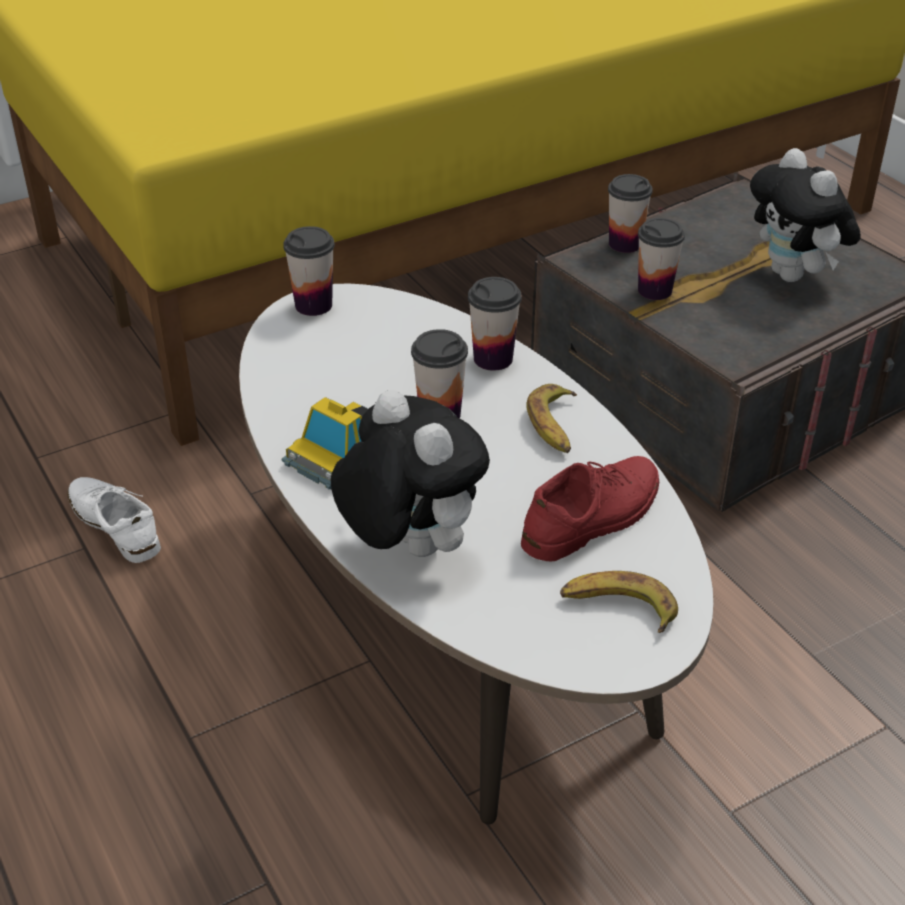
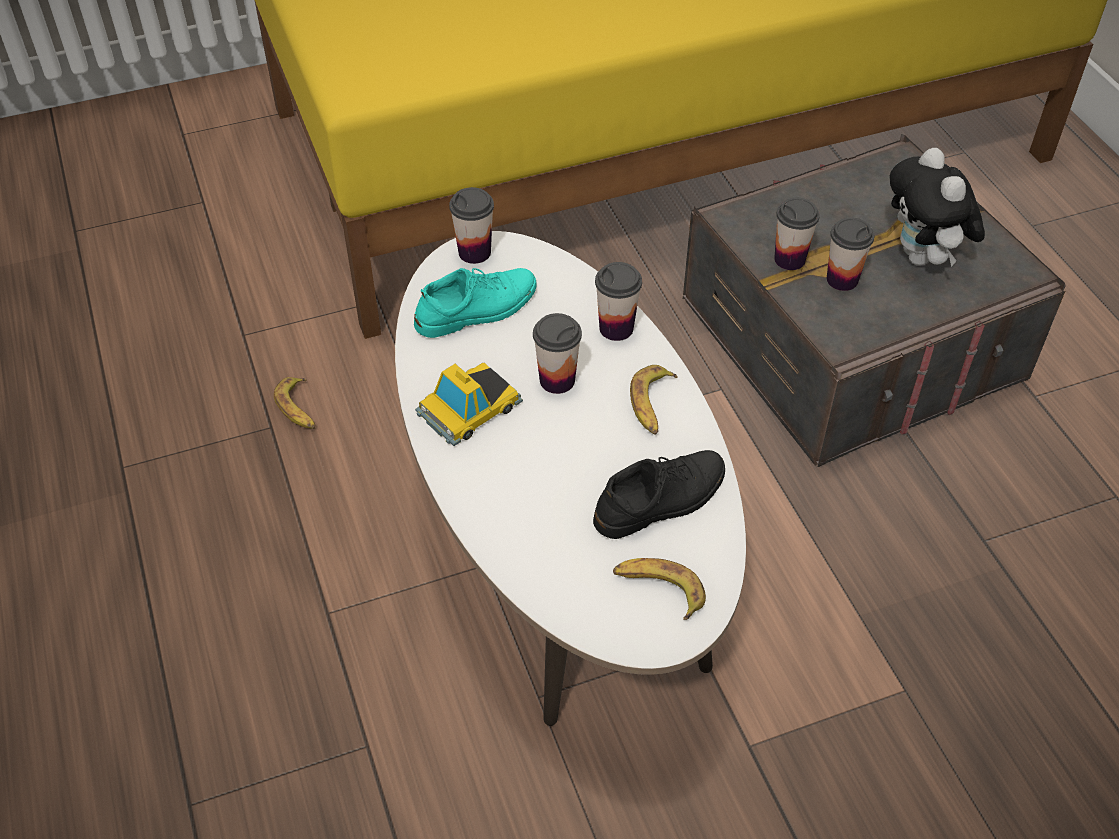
camera: 10 degrees right, 10 degrees up
(115, 524) = (298, 408): white shoe -> banana
(329, 357) = (477, 309): none -> turquoise shoe
(408, 547) = (501, 507): plush toy -> none
(592, 517) = (660, 500): red shoe -> black shoe
(625, 244) = (776, 204): cup -> cup (842, 280)

